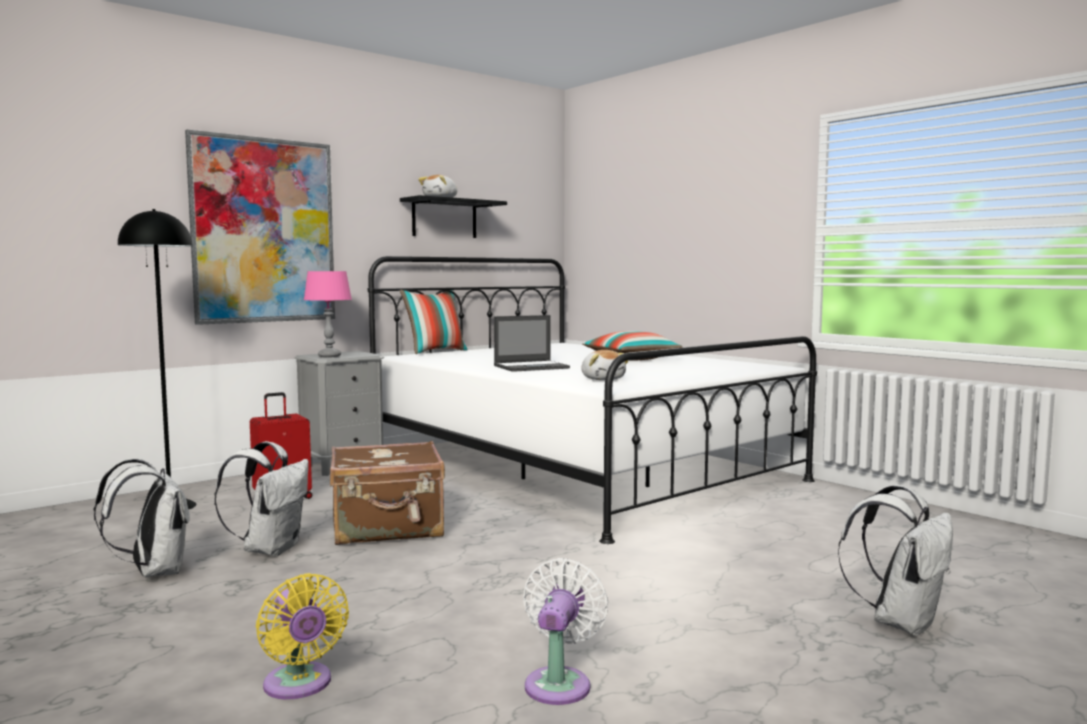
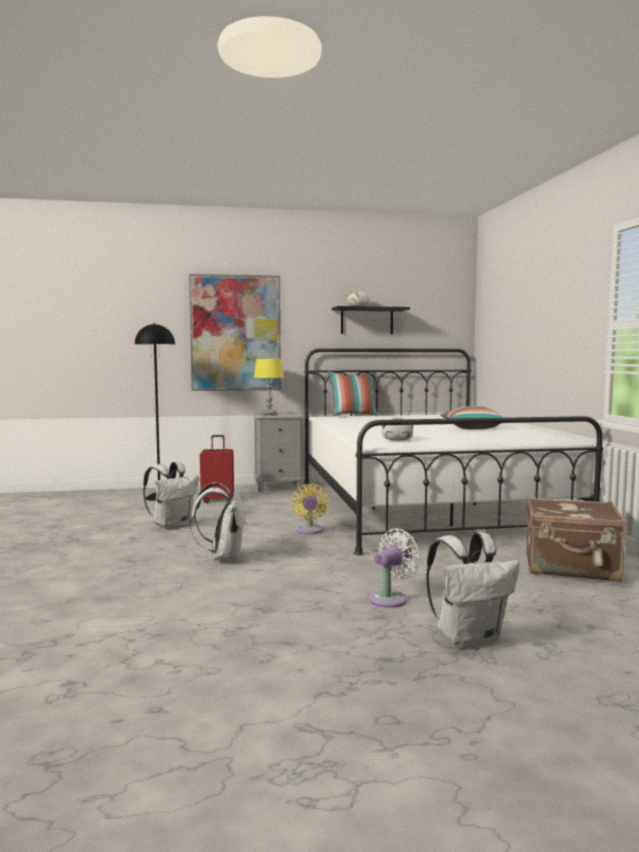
camera: 30 degrees right, 0 degrees up
(153, 572) = (107, 527): white backpack -> white backpack (223, 558)
(299, 685) = (89, 587): yellow fan -> yellow fan (309, 531)
(329, 356) = (269, 414): pink table lamp -> yellow table lamp
(388, 528) = (245, 525): brown suitcase -> brown suitcase (571, 567)
(532, 367) = (380, 429): laptop -> none
(559, 682) = (200, 616): white fan -> white fan (391, 599)

